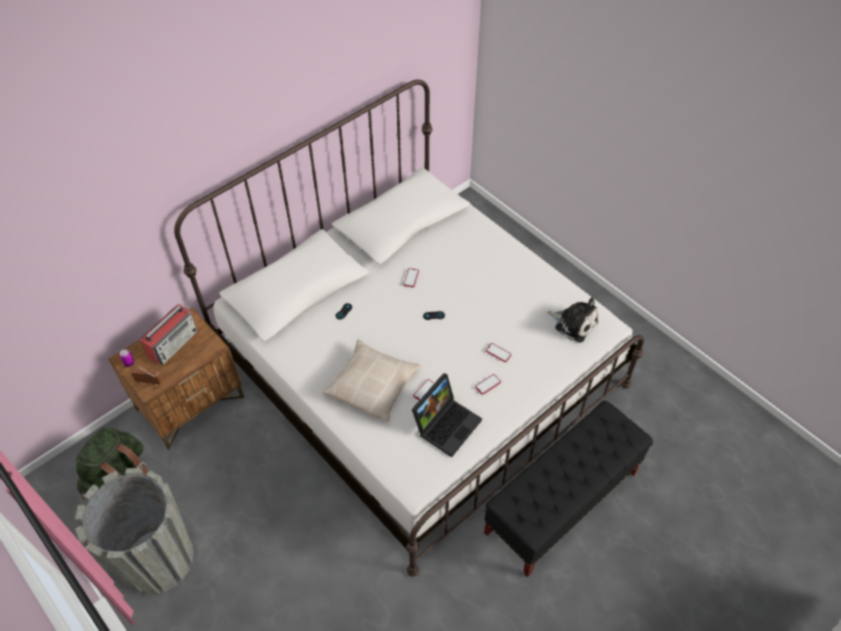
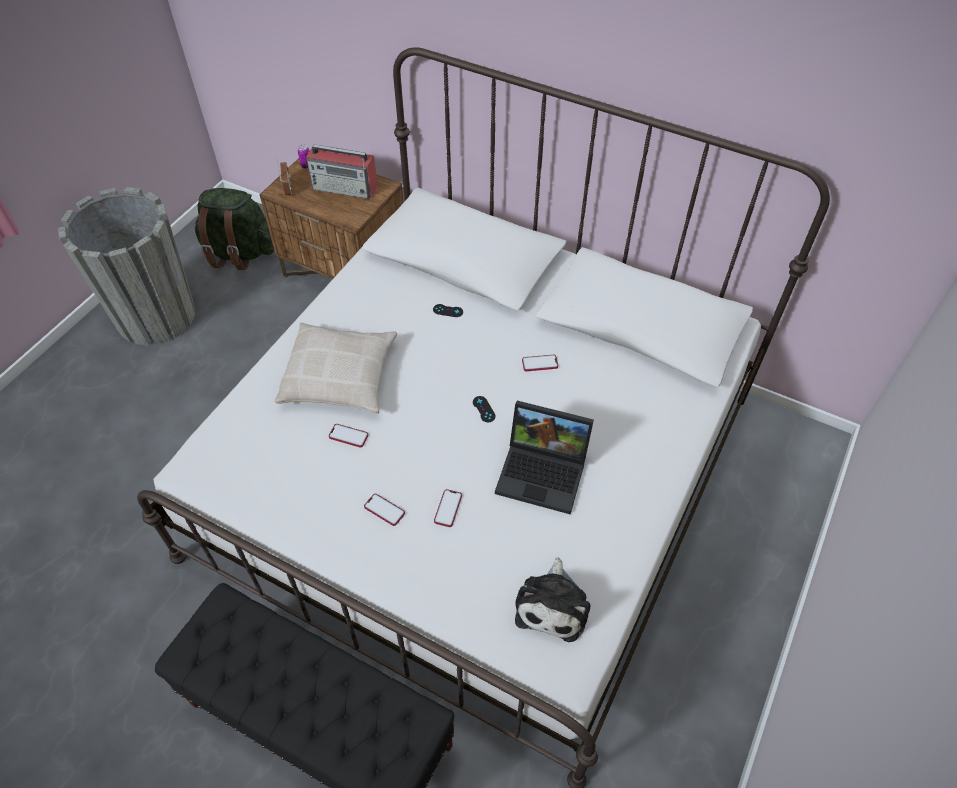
camera: 70 degrees right, 0 degrees up
(446, 423) = (302, 477): laptop -> laptop (544, 472)

